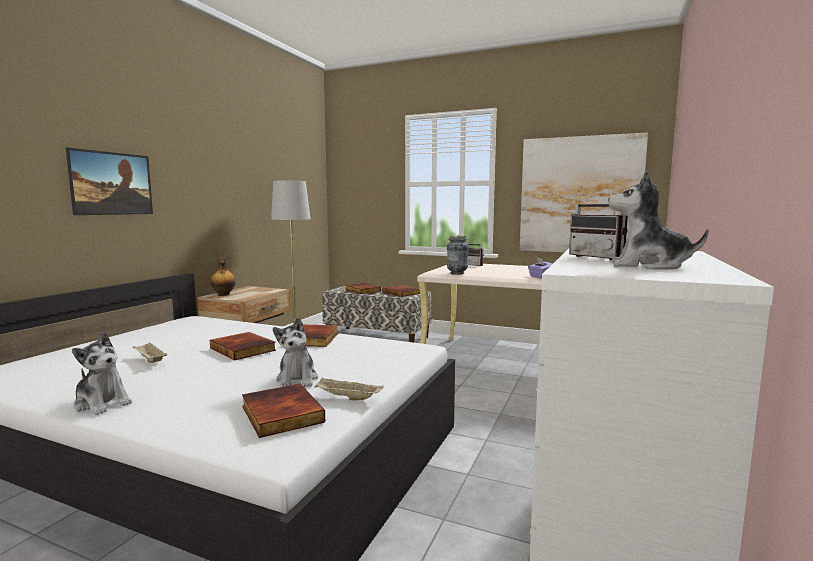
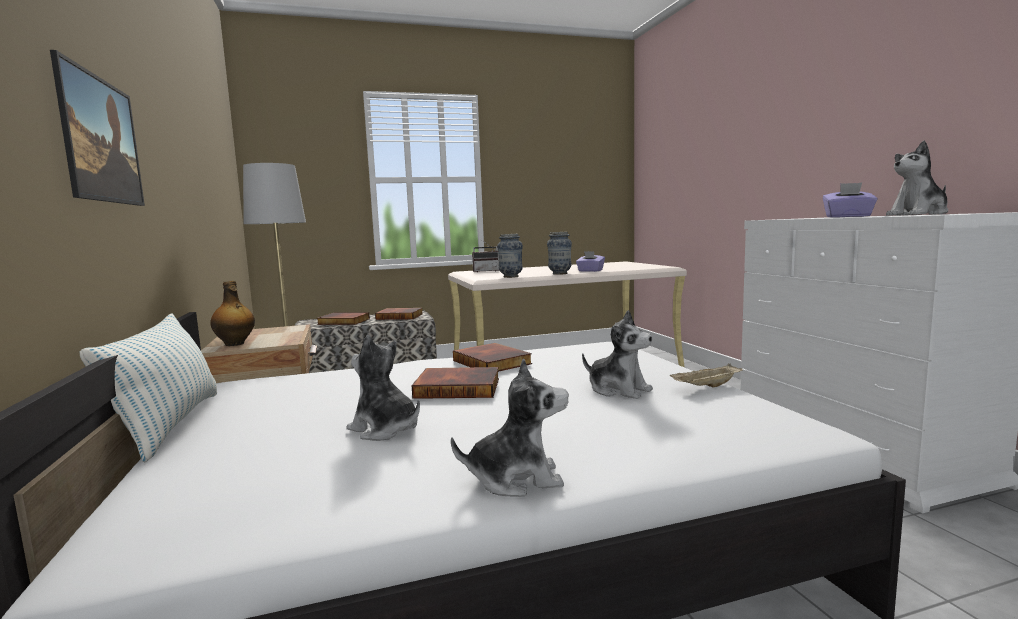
camera: 40 degrees left, 0 degrees up
(123, 332) = (170, 424): none -> pillow
(150, 360) = (385, 429): beige tray -> plush toy
(280, 414) = (713, 412): book -> none
(502, 276) = (559, 273): none -> vase
(579, 195) = (565, 192): picture -> none
(600, 257) = (848, 217): radio -> purple tissue box

